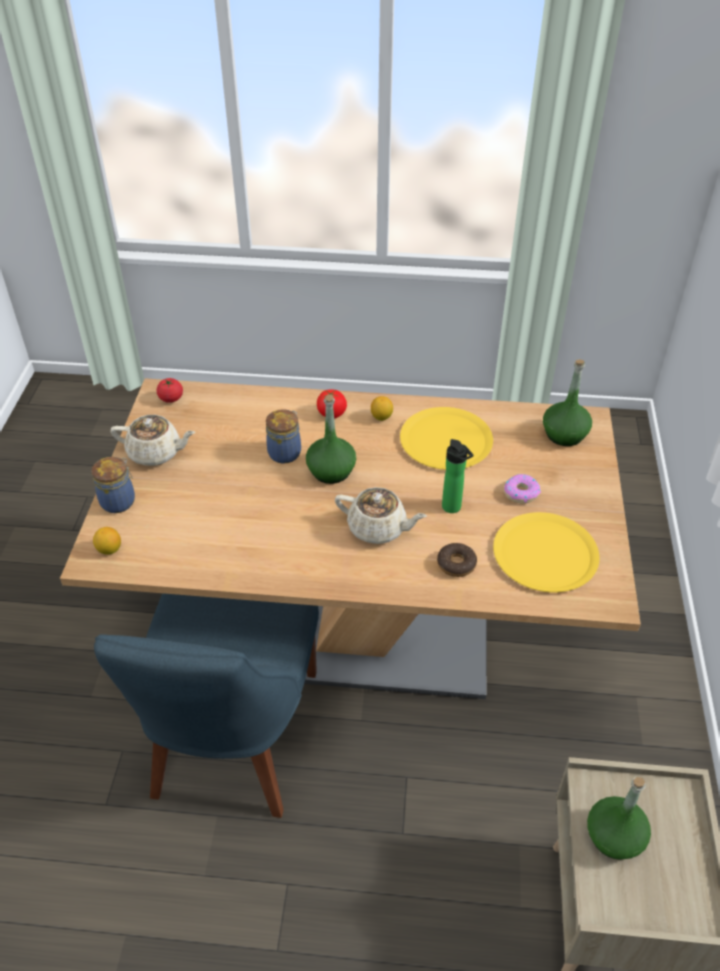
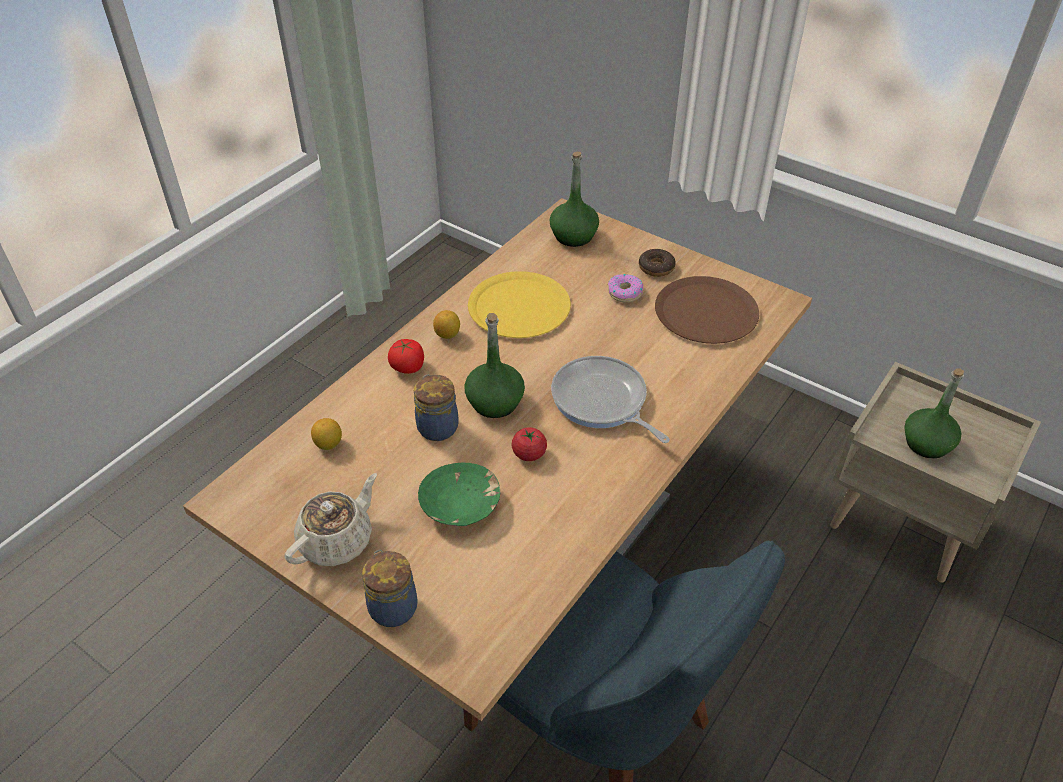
camera: 60 degrees left, 0 degrees up
(109, 549) = (470, 643): lemon -> lemon (328, 444)
(171, 398) = (250, 492): tomato -> tomato (529, 454)
(221, 496) = (460, 505): none -> green bowl
(378, 528) = (602, 401): beige teapot -> frying pan
(453, 508) = (612, 341): bottle -> none
(456, 564) = (682, 369): donut -> donut (656, 267)
(545, 554) = (706, 312): yellow plate -> brown plate

